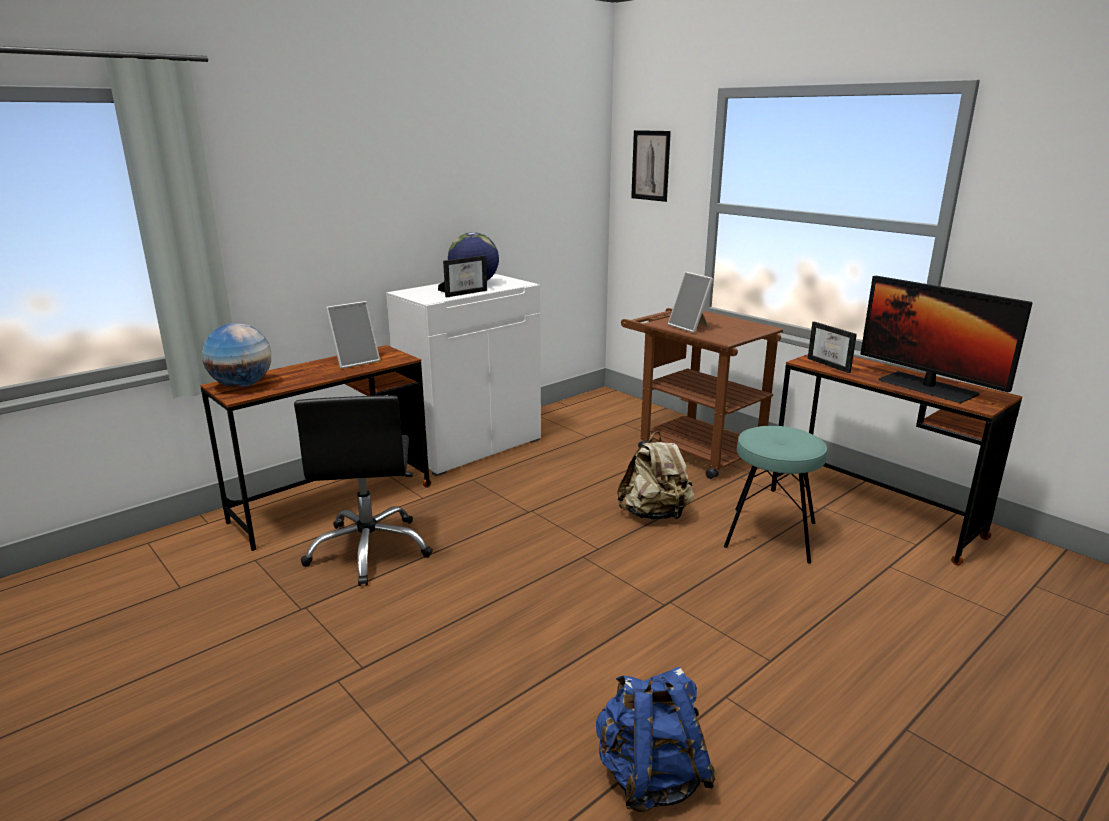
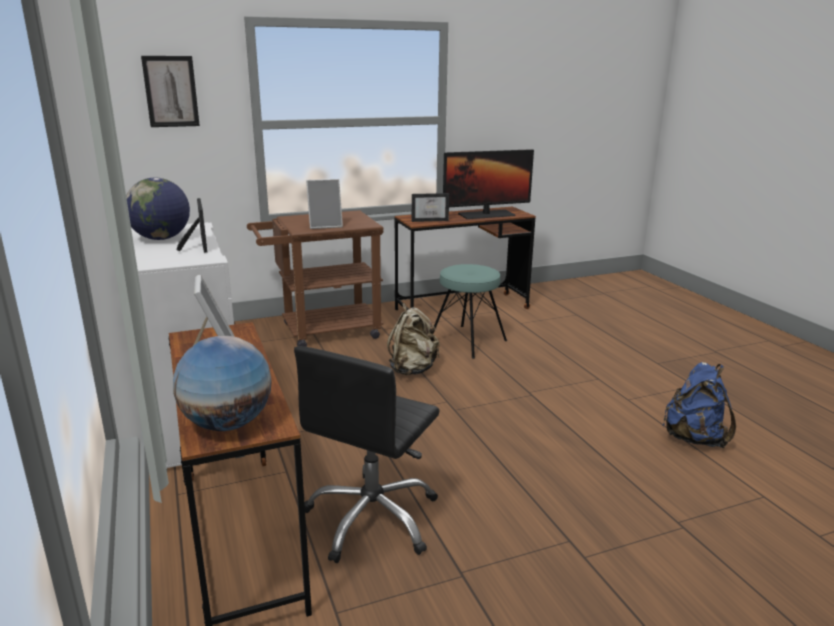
camera: 70 degrees left, 0 degrees up
(370, 550) = (372, 518): black office chair -> black office chair turned 105 degrees clockwise

